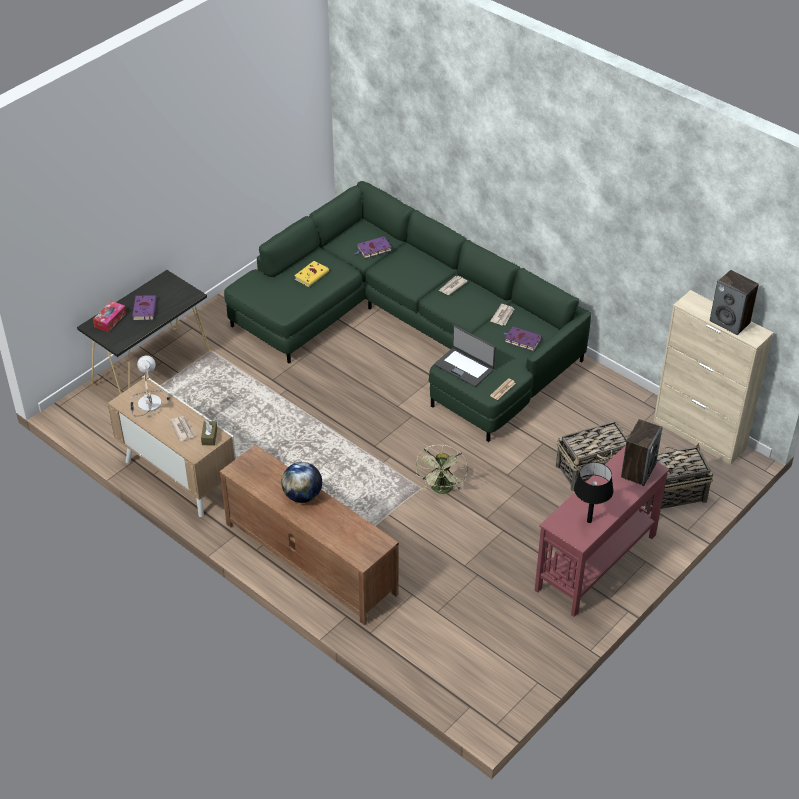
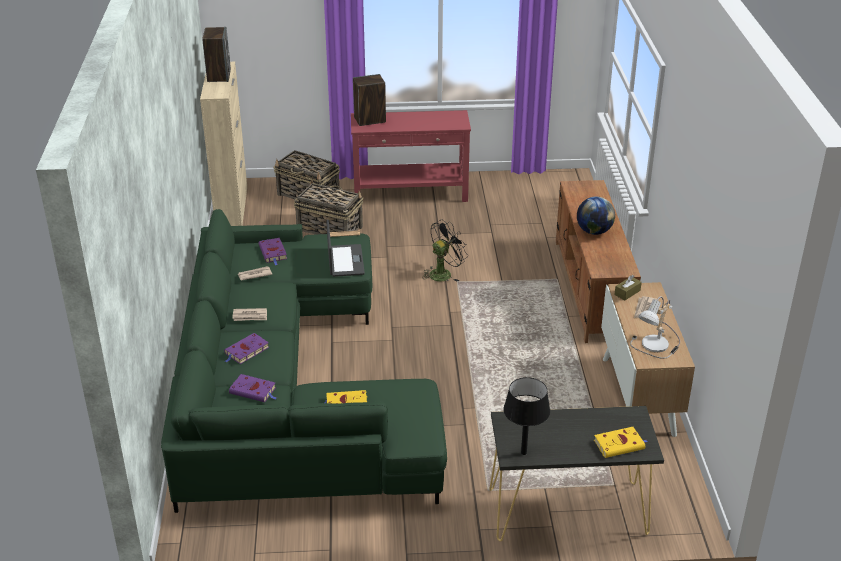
camera: 135 degrees left, 10 degrees down
(110, 320) = (620, 444): tissue box -> yellow book
(144, 309) = (571, 435): purple book -> purple book (246, 351)
(442, 490) = (443, 273): green fan -> black fan
(589, 521) = (439, 117): black table lamp -> black table lamp (523, 453)

